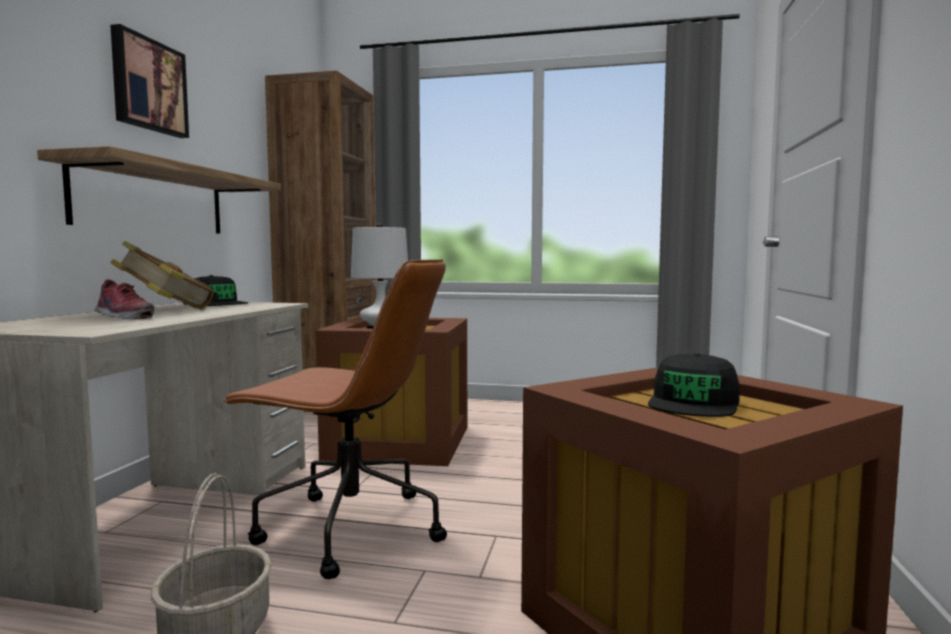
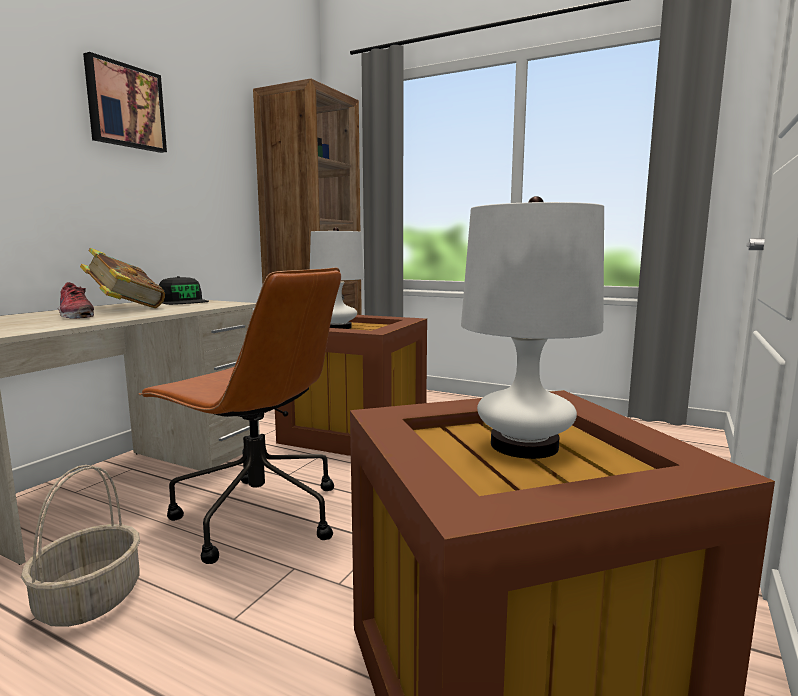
camera: 15 degrees right, 5 degrees up
(153, 200) = (133, 210): shelf -> none
(694, 403) = (524, 445): black cap -> white table lamp

